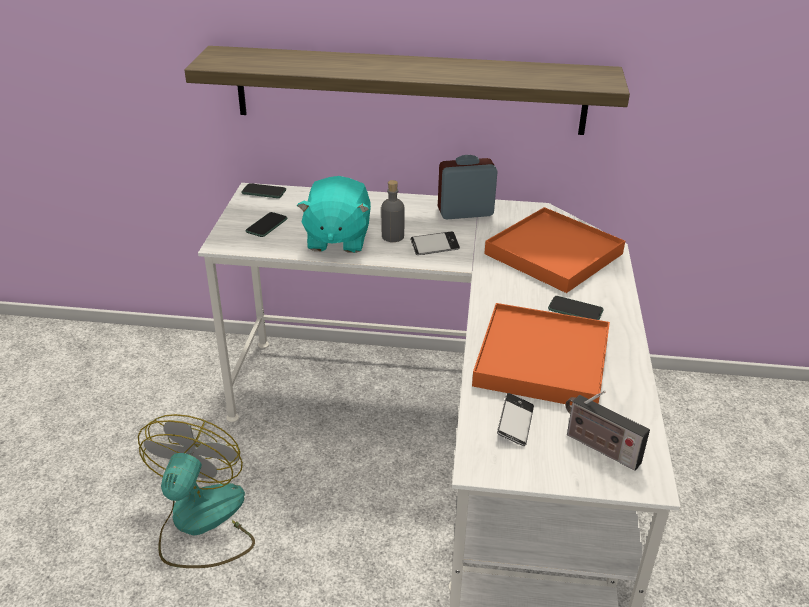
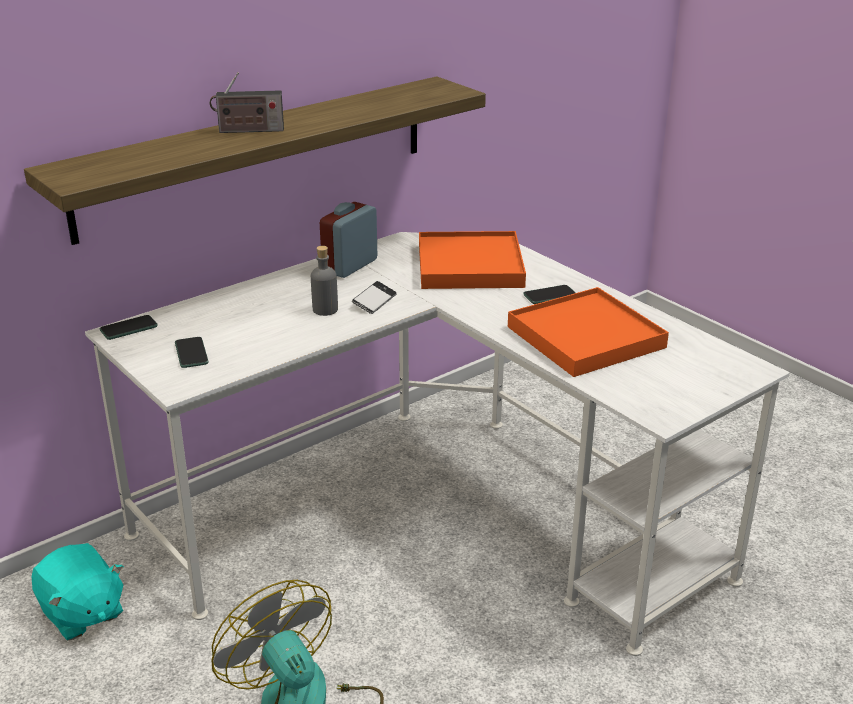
camera: 45 degrees left, 5 degrees down
(337, 239) = (280, 333): turquoise plush toy -> turquoise plush toy (82, 613)
(515, 423) = (637, 383): phone -> none
(599, 447) = (703, 367): radio -> radio (248, 130)

